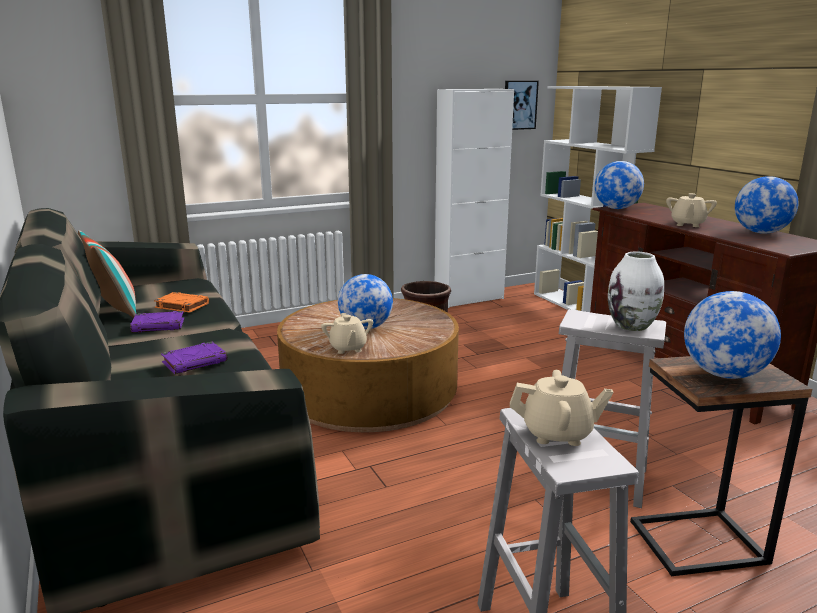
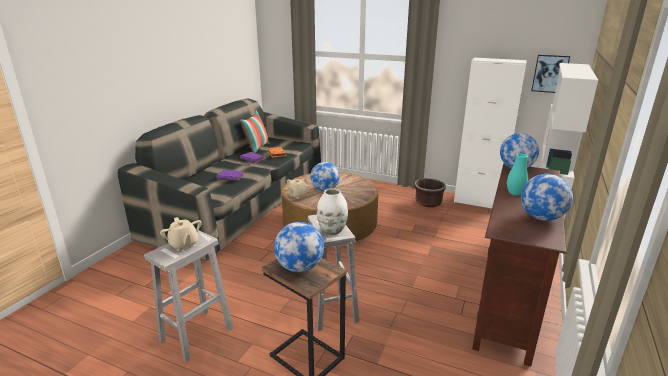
camera: 50 degrees right, 5 degrees up
(687, 224) = (514, 194): beige teapot -> turquoise vase

